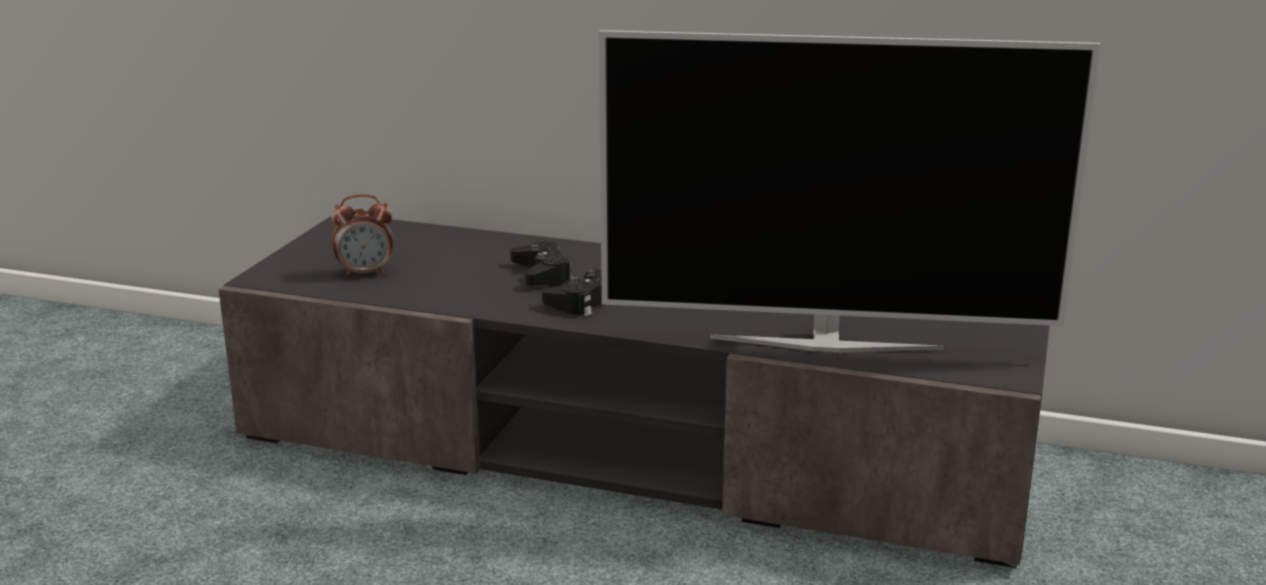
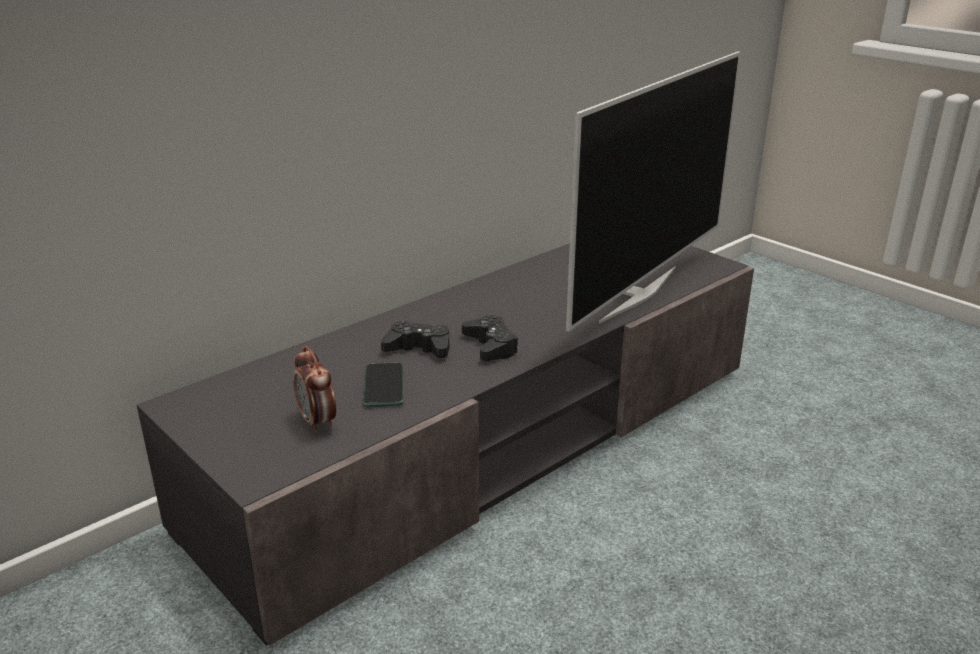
camera: 60 degrees left, 5 degrees up
(365, 273) = (318, 422): alarm clock -> alarm clock turned 135 degrees clockwise
(452, 279) = (383, 386): none -> phone

